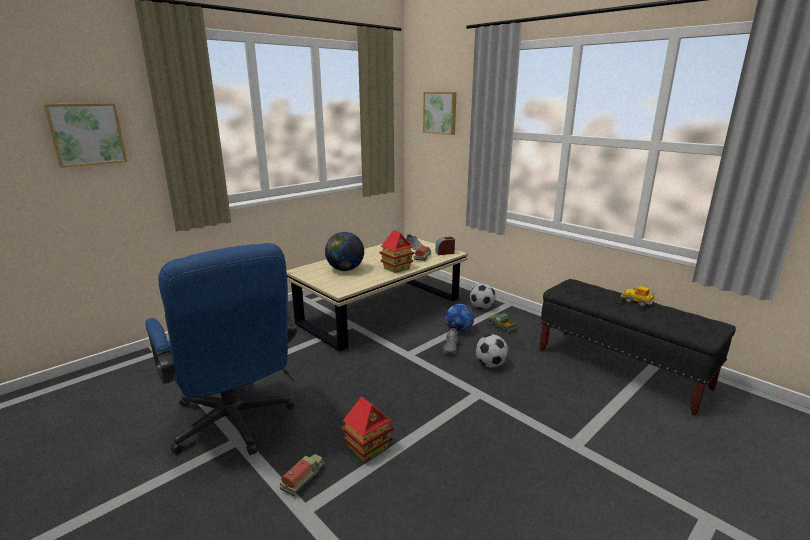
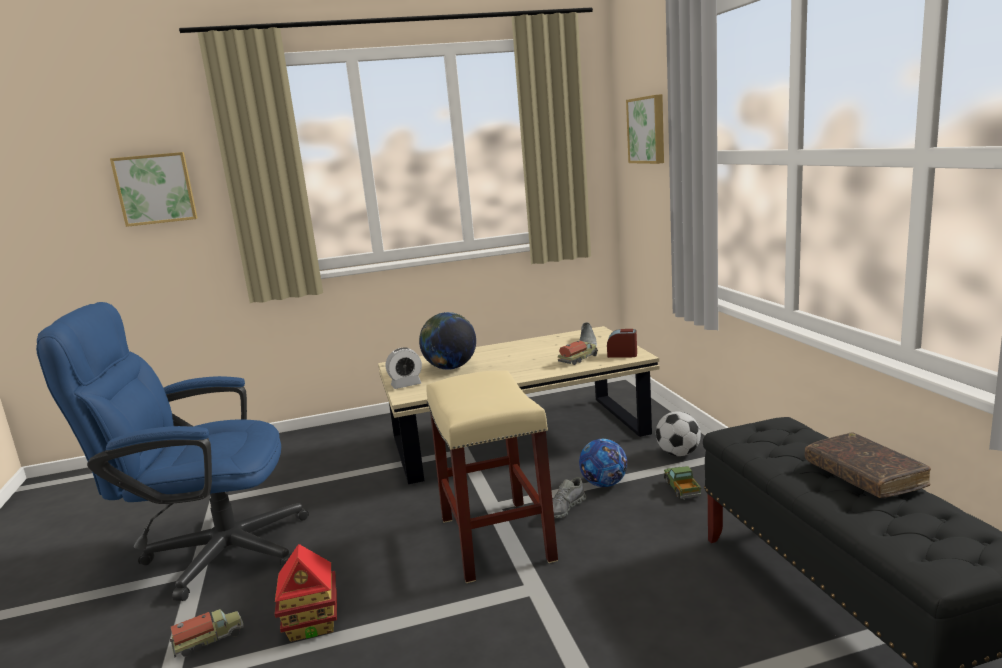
camera: 30 degrees right, 5 degrees down
(235, 425) = (211, 553): blue office chair -> blue office chair turned 90 degrees clockwise
(328, 284) = (406, 385): none -> alarm clock
(397, 268) = (520, 372): toy house -> none
(430, 372) = (497, 539): none -> beige stool
(490, 365) = (599, 547): football -> none
(637, 301) = (864, 475): toy car -> brown book

